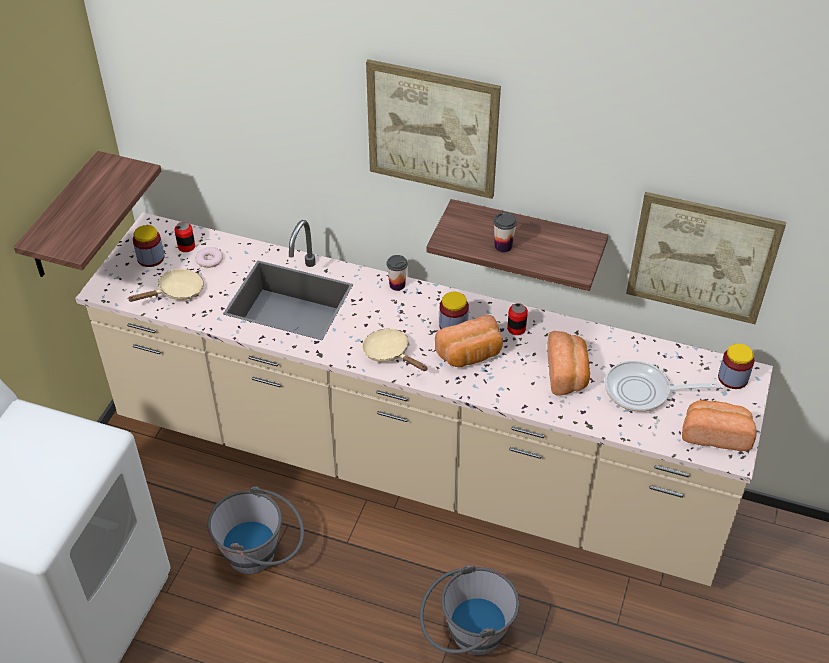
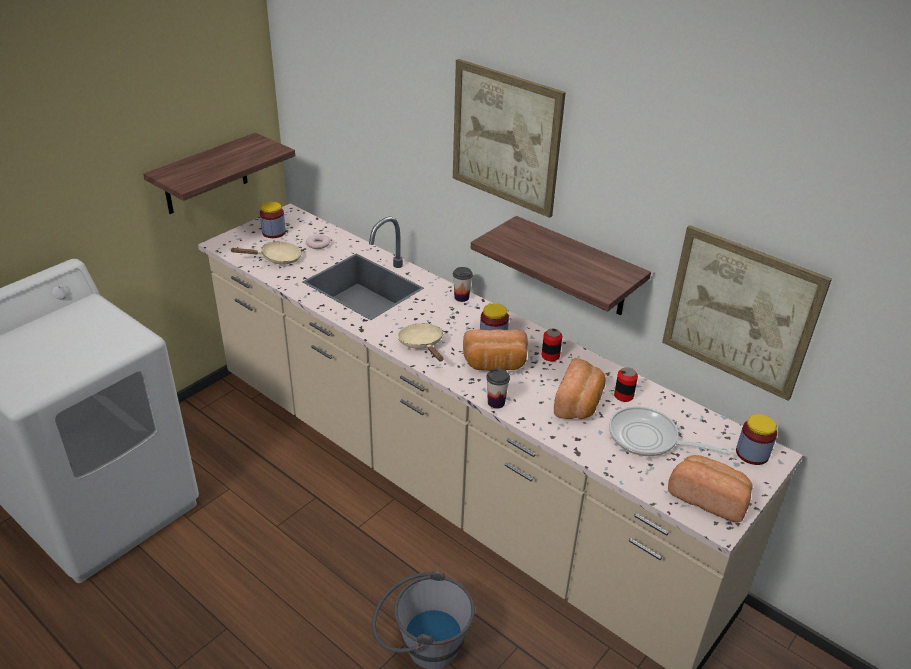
camera: 20 degrees right, 10 degrees down
(186, 246) = (306, 232): can -> can (623, 396)
(261, 555) = (280, 514): grey bucket -> none
(503, 246) = (541, 257): cup -> cup (496, 402)

